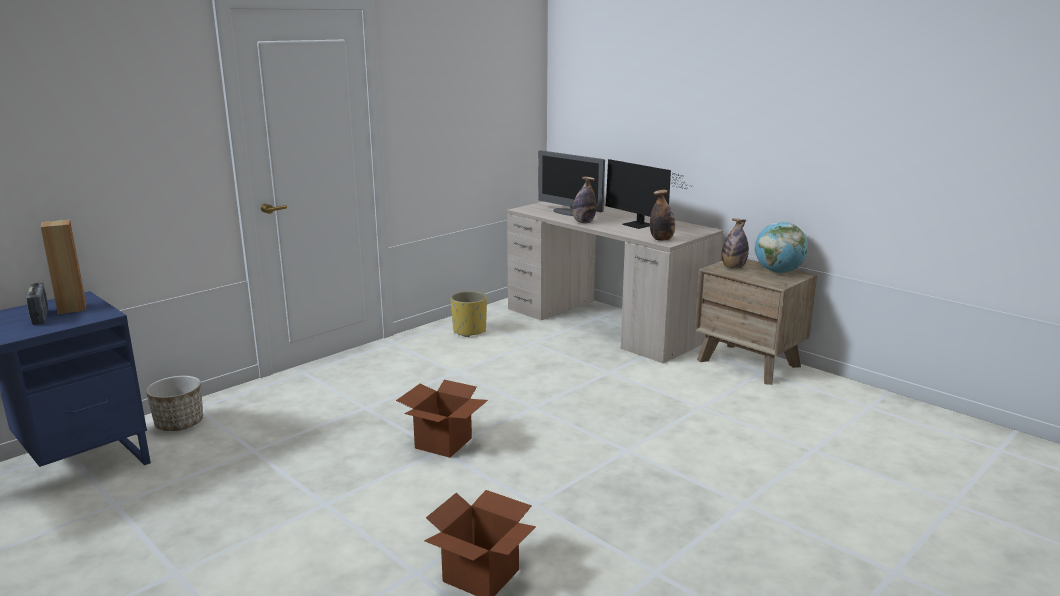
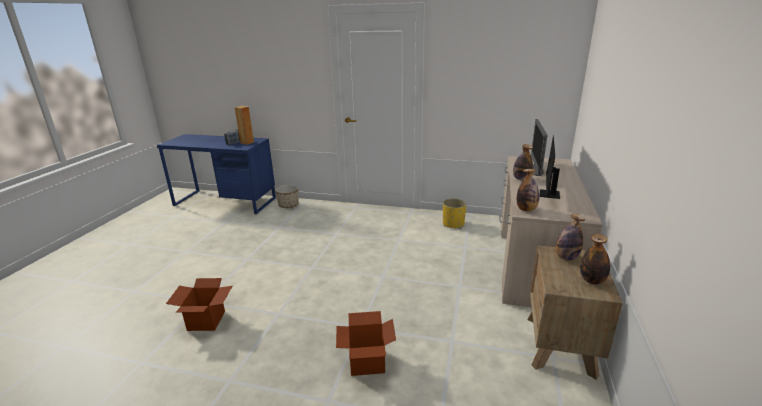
camera: 60 degrees right, 5 degrees up
(443, 443) = (319, 265): cardboard box -> cardboard box (367, 362)
(778, 272) = (592, 280): globe -> bottle

